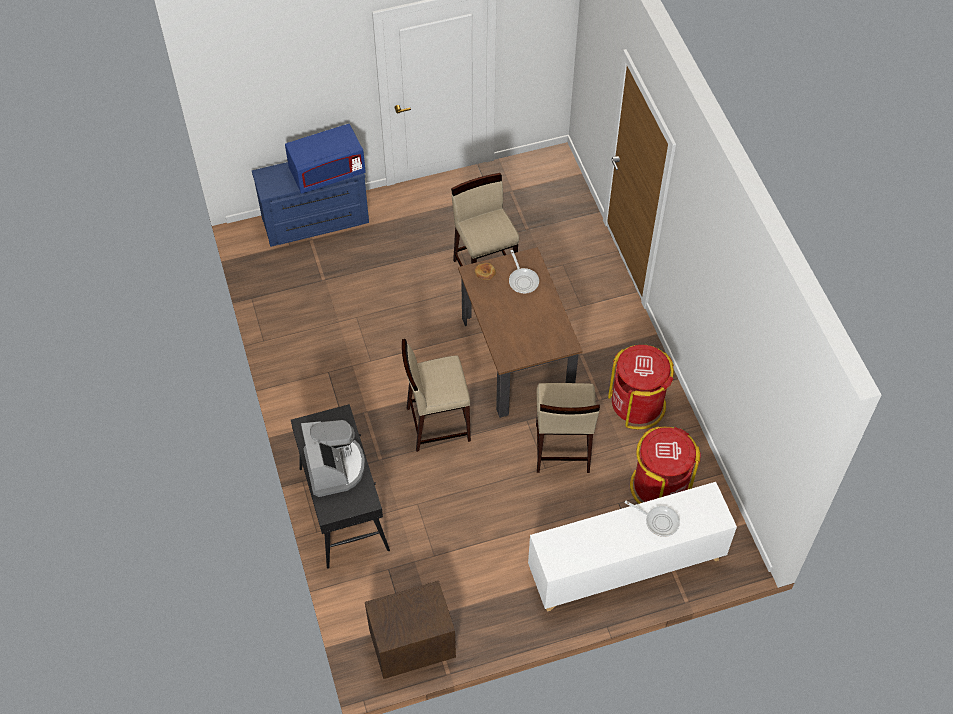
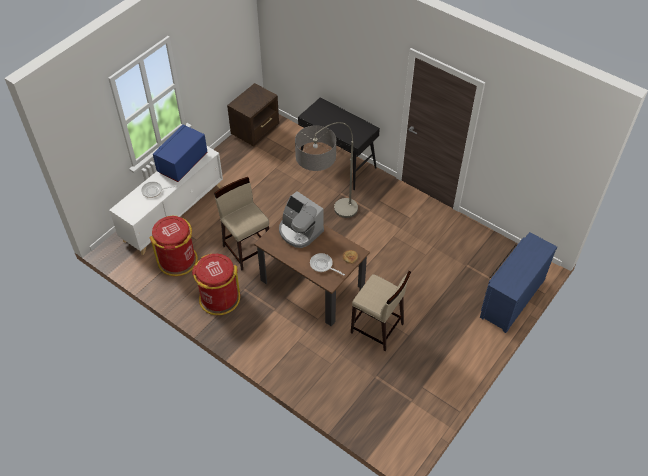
camera: 145 degrees right, 5 degrees down
(327, 172) = (512, 272): blue microwave -> blue microwave (182, 163)
(334, 467) = (337, 120): coffee machine -> coffee machine (300, 231)
(437, 424) = (326, 225): beige stool -> floor lamp

